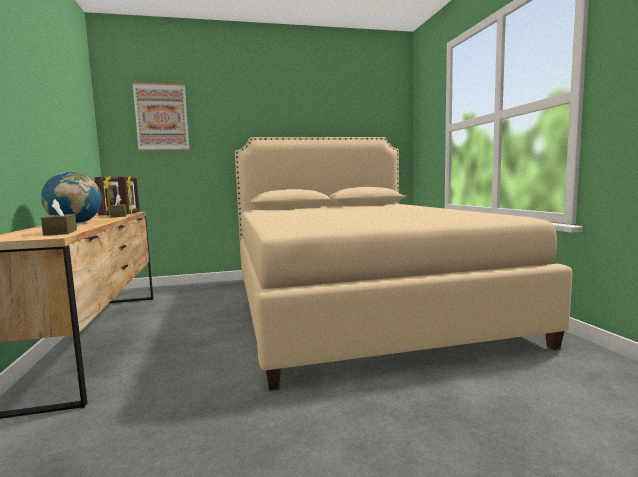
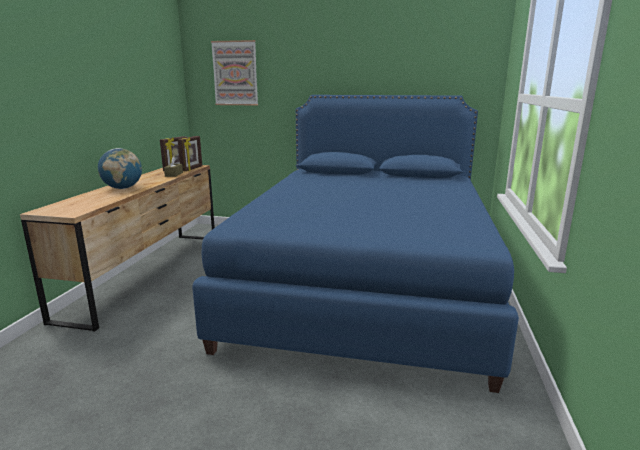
camera: 25 degrees right, 10 degrees up
(60, 232) = (87, 206): brown tissue box -> none
(356, 305) = (365, 284): beige bed -> blue bed

